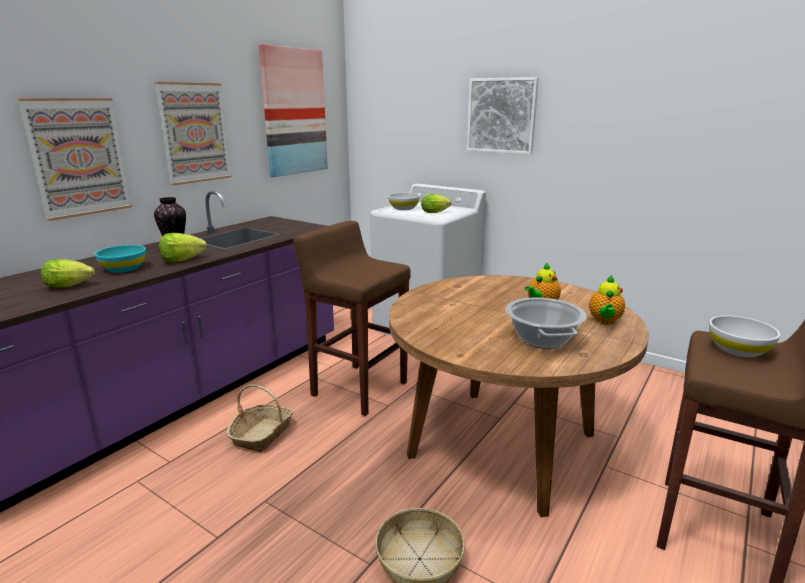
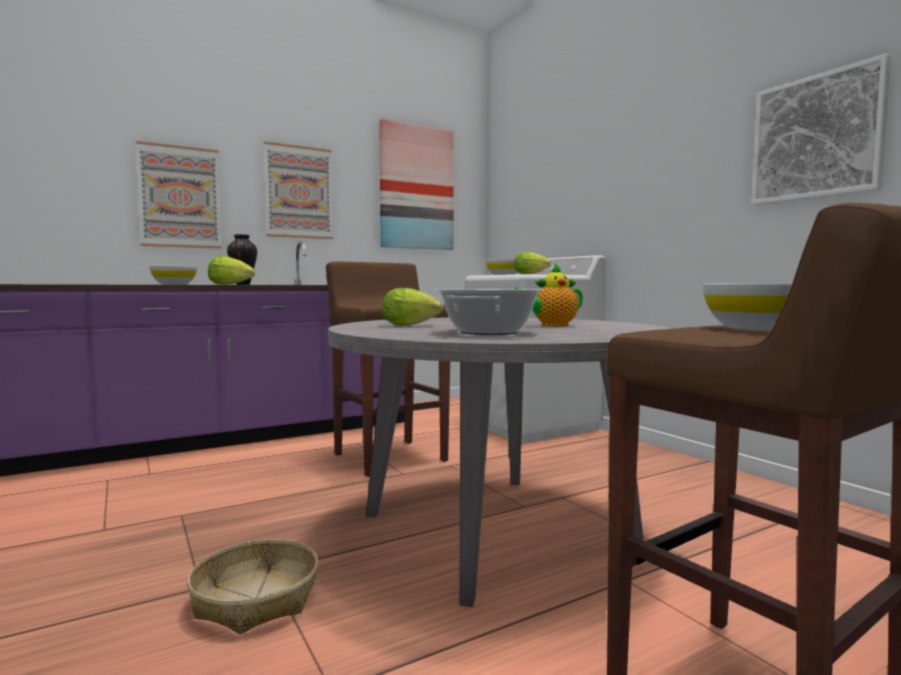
camera: 25 degrees right, 15 degrees down
(72, 286) = (114, 284): lettuce -> lettuce (413, 325)
(124, 269) = (174, 284): turquoise bowl -> white bowl
(262, 434) = (250, 471): basket -> none
(501, 115) = (621, 164): picture -> picture (816, 137)
(502, 445) = (497, 529): brown dining table -> grey dining table
(604, 321) = (613, 332): teapot -> none

